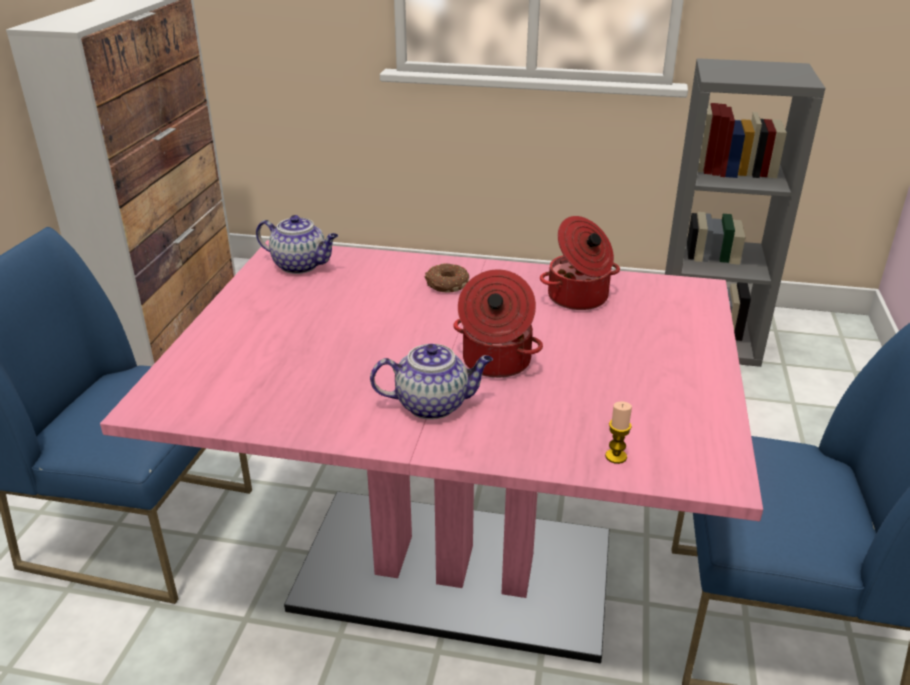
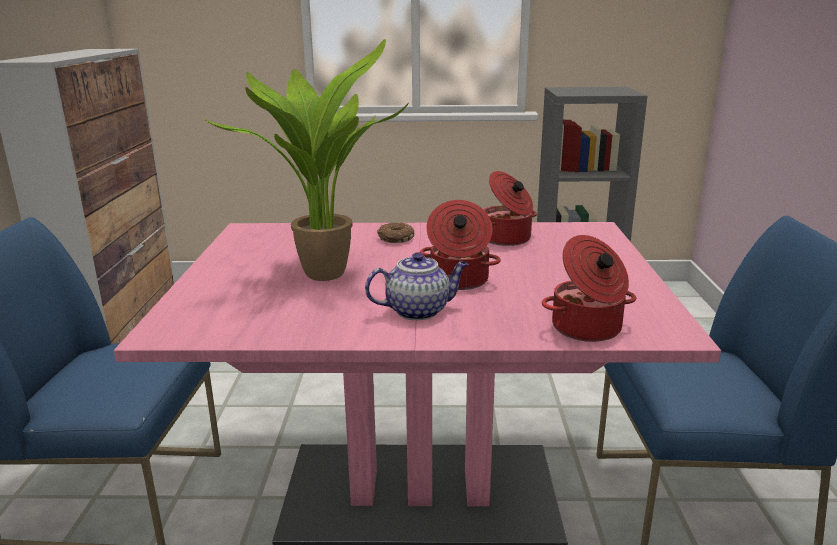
camera: 10 degrees left, 10 degrees down
(301, 265) = (266, 236): teapot -> none
(347, 332) = (323, 272): none -> potted plant
(616, 456) = (587, 329): candle -> cooking pot

